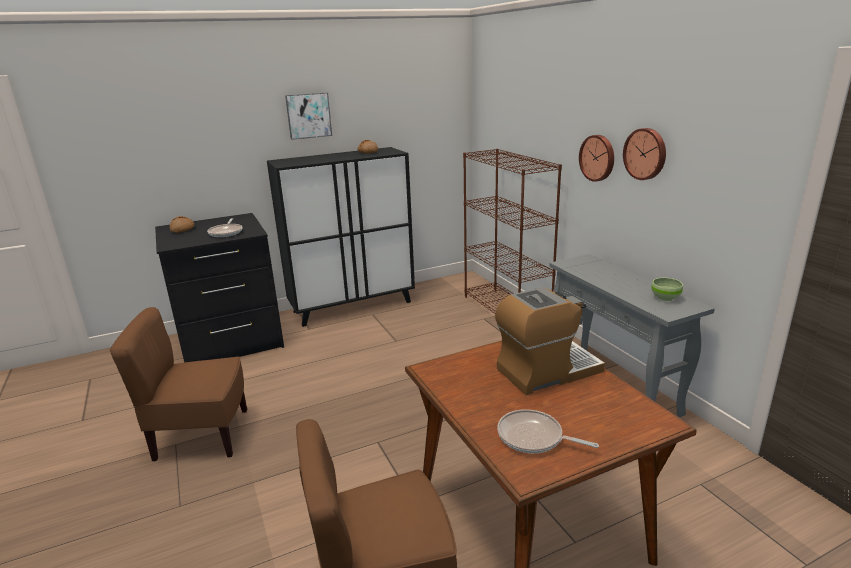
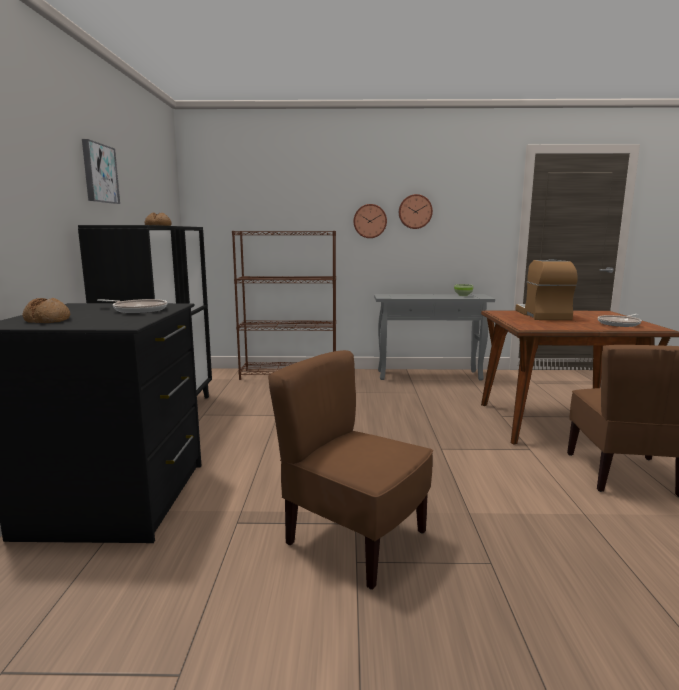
camera: 65 degrees left, 10 degrees down
(201, 436) = (354, 539): brown chair -> brown chair turned 105 degrees clockwise

